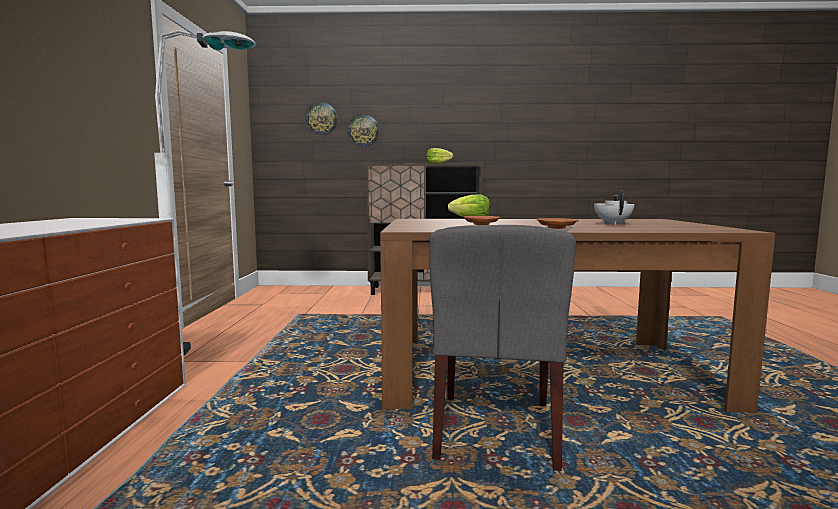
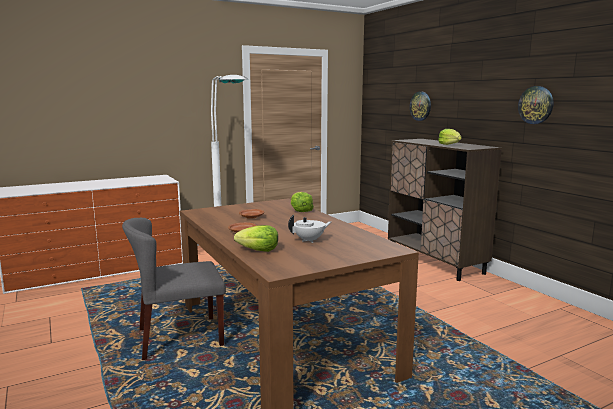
camera: 60 degrees right, 5 degrees up
(321, 118) = (397, 95): wall clock -> wall clock (536, 105)
(649, 229) = (258, 250): none -> lettuce

